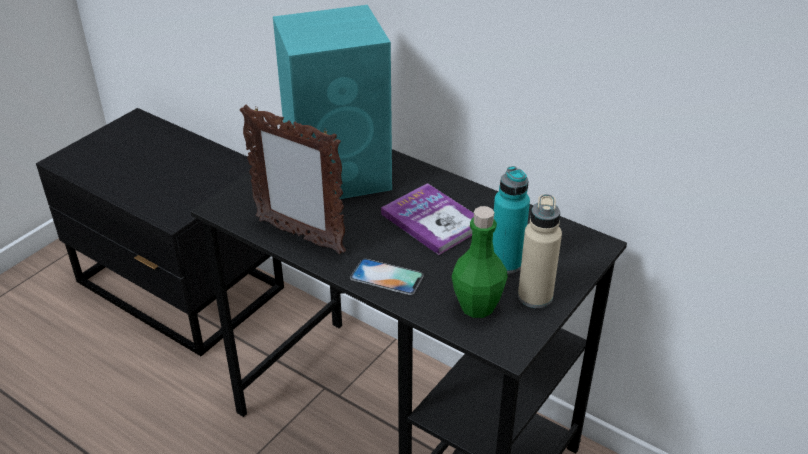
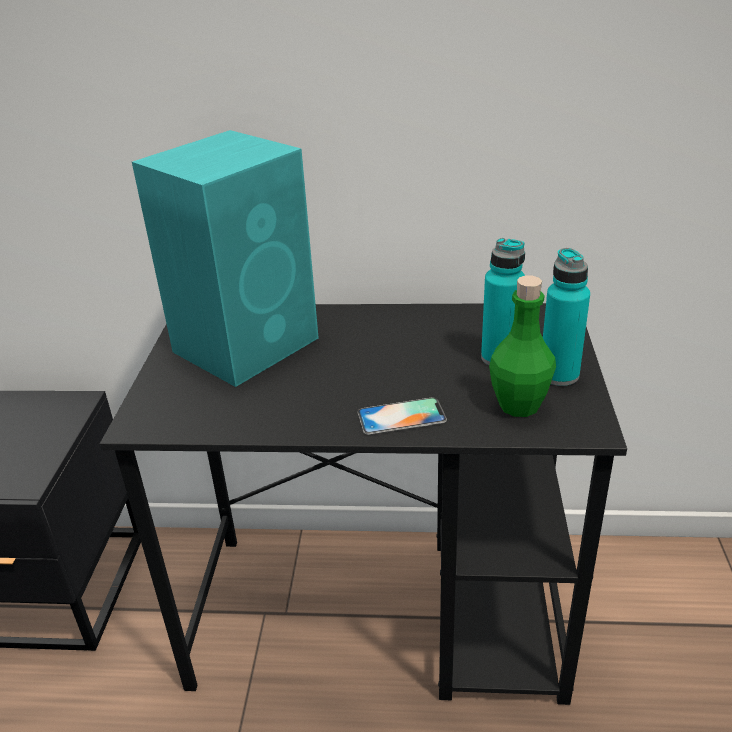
camera: 30 degrees left, 5 degrees down
(299, 236) = (264, 416): picture frame -> none
(432, 221) = (389, 349): book -> none
(535, 296) = (559, 375): beige bottle -> turquoise bottle

